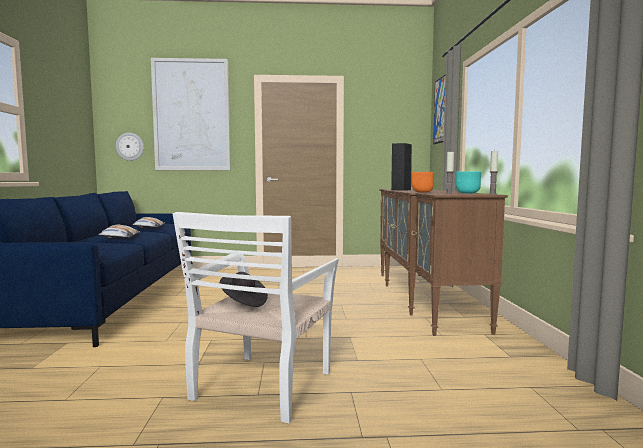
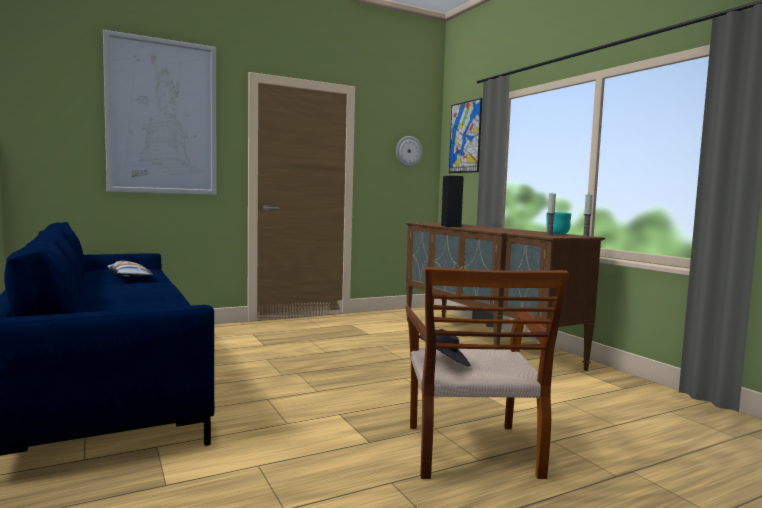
camera: 25 degrees left, 0 degrees up
(120, 237) = (138, 293): pillow -> none
(130, 146) = (65, 155): wall clock -> wall clock (408, 151)
(262, 386) = (471, 451): white armchair -> brown armchair
(422, 192) = (509, 232): orange bowl -> none

